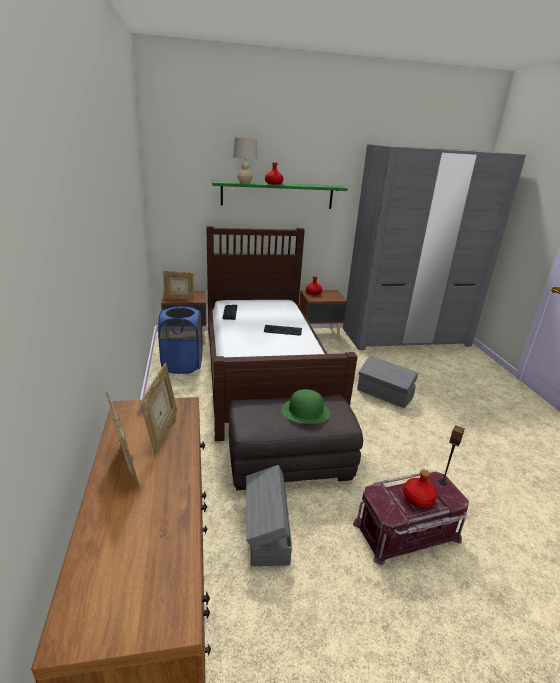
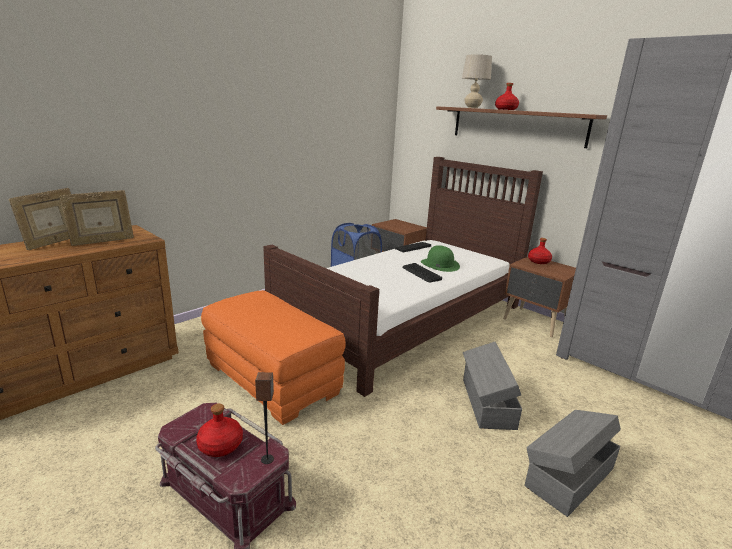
camera: 55 degrees right, 5 degrees down
(179, 298) = (392, 225): picture frame -> none
(267, 531) = (169, 397): grey storage box -> grey storage box (567, 476)
(277, 195) = (517, 126): green shelf -> brown shelf
(290, 463) = (273, 379): grey ottoman -> orange ottoman
(305, 411) = (278, 320): green hat -> green hat (439, 264)

